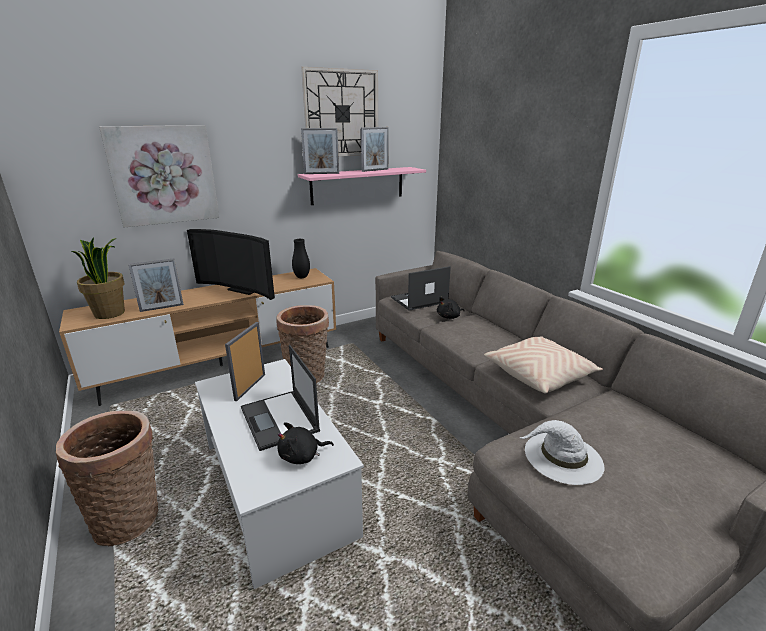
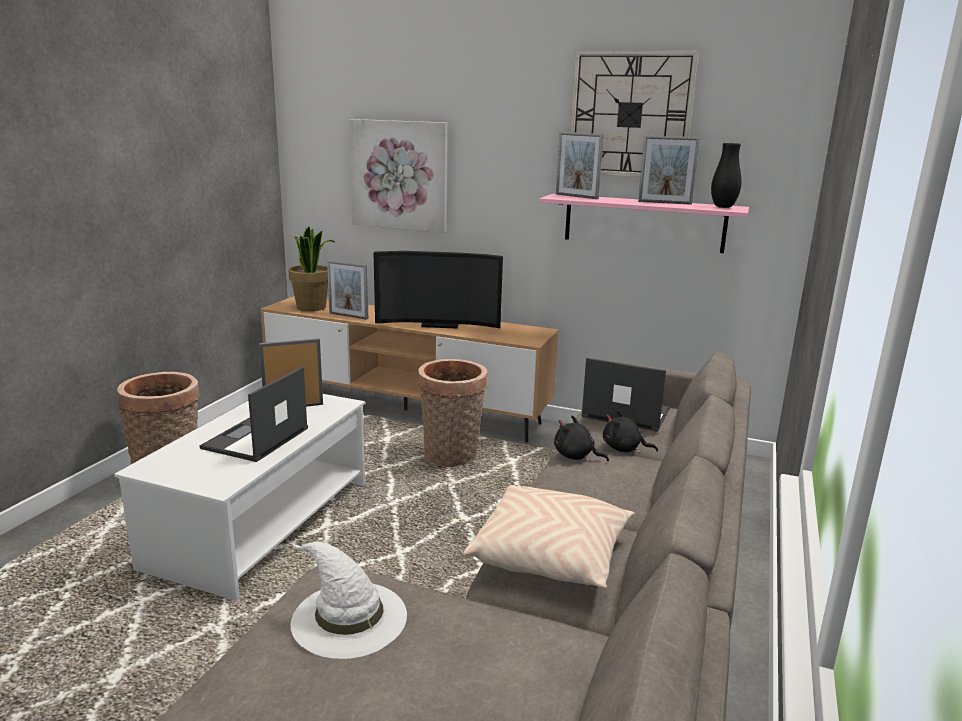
camera: 50 degrees right, 5 degrees down
(243, 289) = (439, 324): television -> television turned 75 degrees counterclockwise
(302, 277) = (518, 332): black vase -> black vase (723, 207)
(302, 456) = (209, 468): black plush toy -> black plush toy (576, 456)

